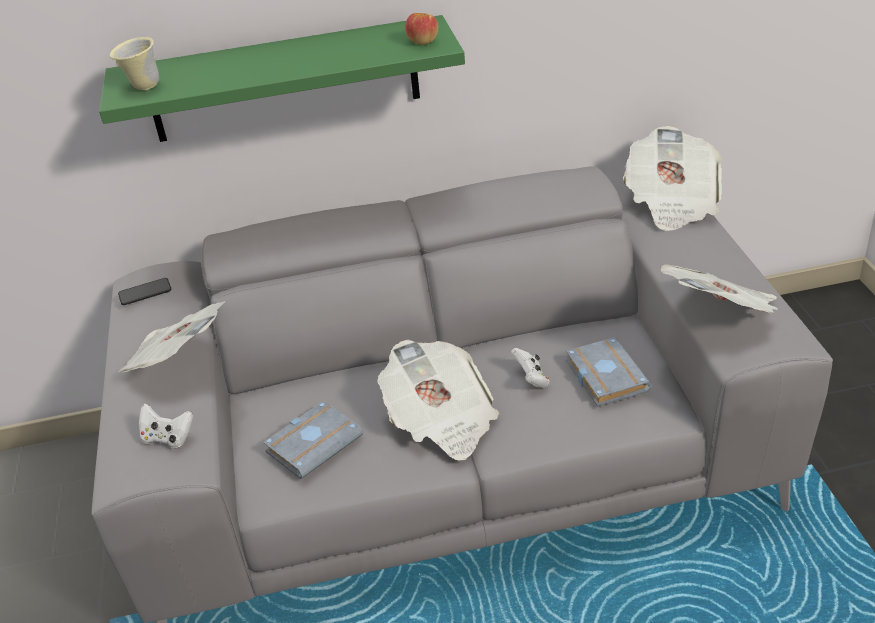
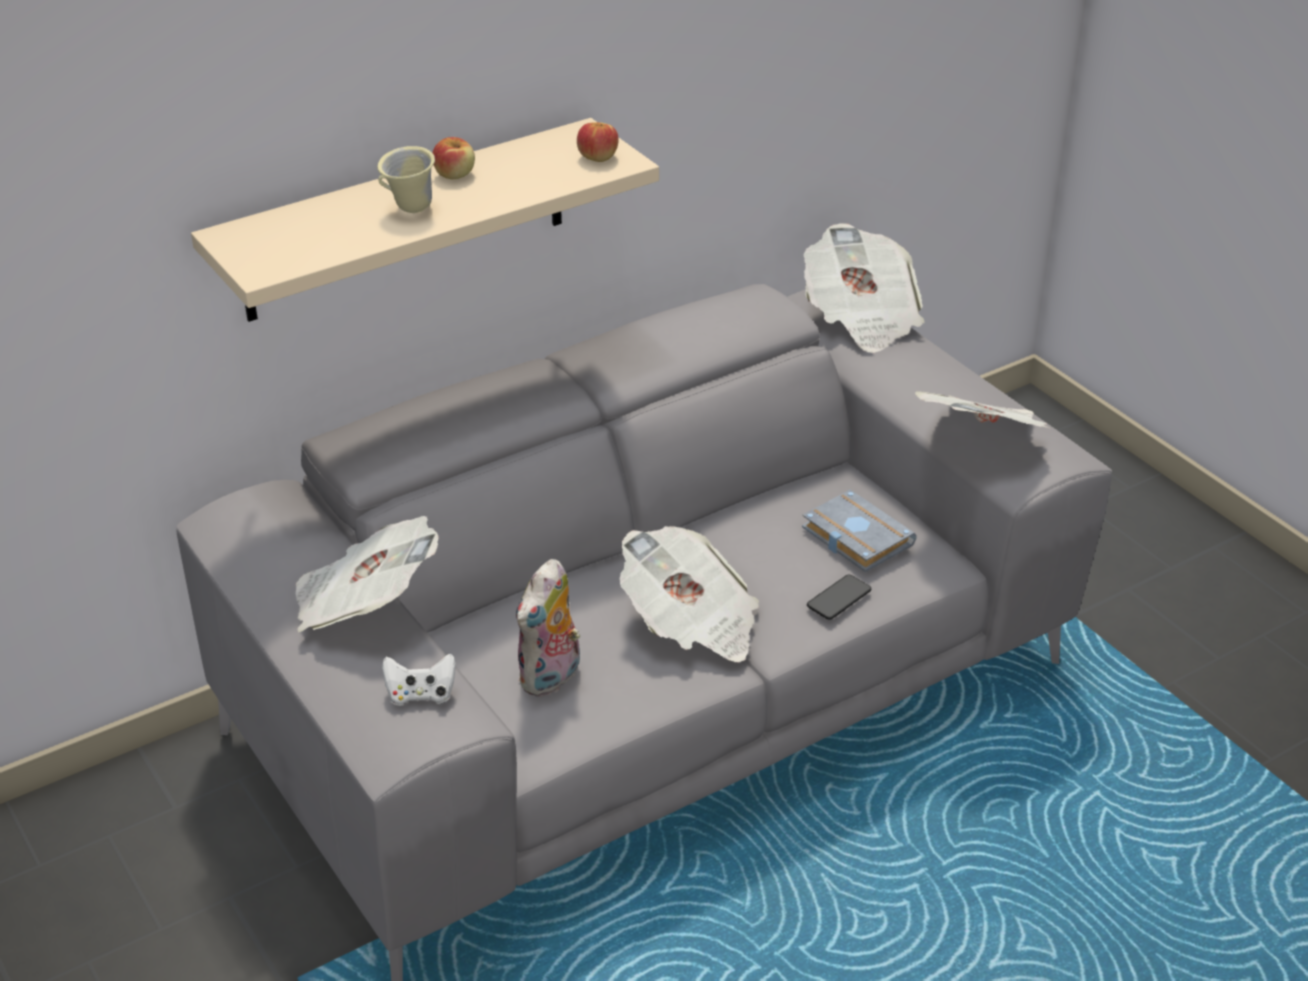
camera: 25 degrees left, 0 degrees up
(143, 88) = (277, 254): beige mug -> beige mug (410, 210)
(145, 292) = (249, 530): phone -> phone (839, 598)
(284, 80) = (405, 221): green shelf -> beige shelf
(311, 45) = (455, 174): none -> apple
(314, 443) = (551, 678): grey book -> plush toy
(531, 379) = (772, 556): white game controller -> none

